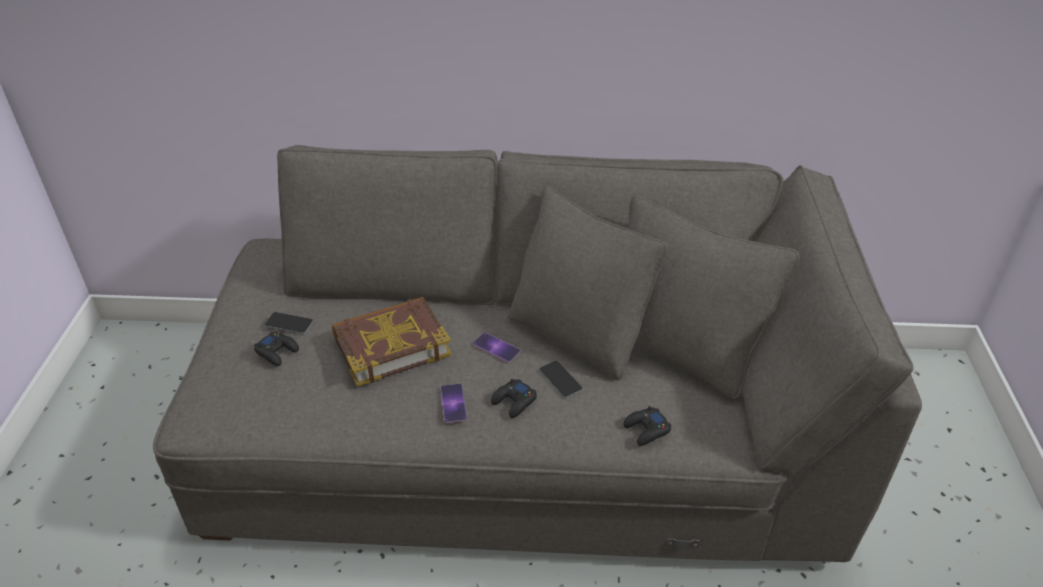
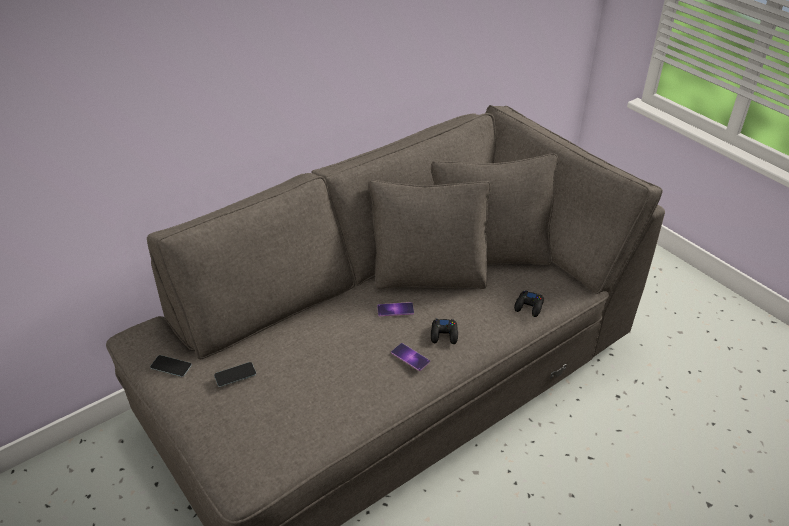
camera: 40 degrees left, 0 degrees up
(277, 352) = (252, 397): black game controller -> none
(391, 345) = (329, 346): book -> none
(560, 379) = (454, 306): phone -> phone (171, 366)

